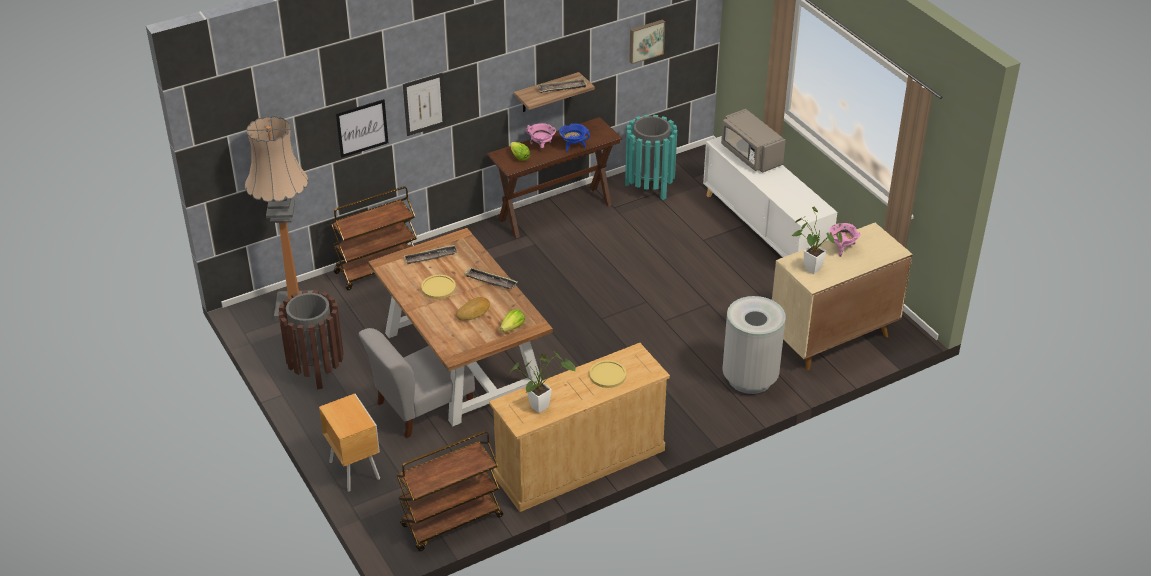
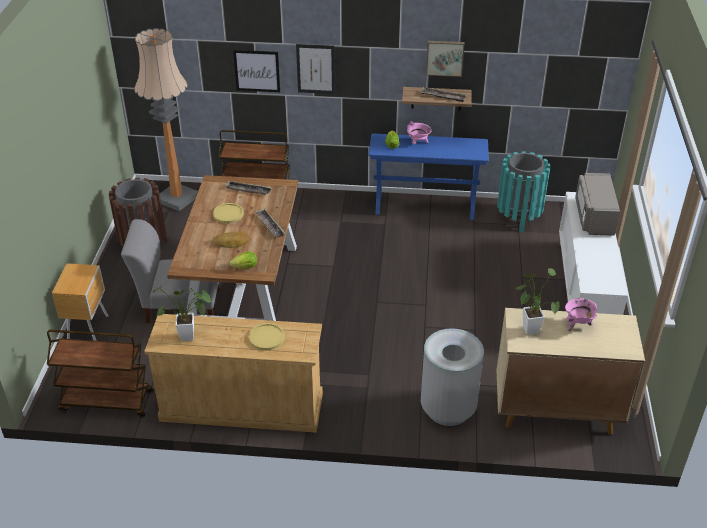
camera: 35 degrees right, 0 degrees up
(555, 212) = (425, 207): brown console table -> blue console table
(573, 146) = (442, 152): blue cooking pot -> none
(646, 40) = (545, 82): picture -> picture (445, 57)

